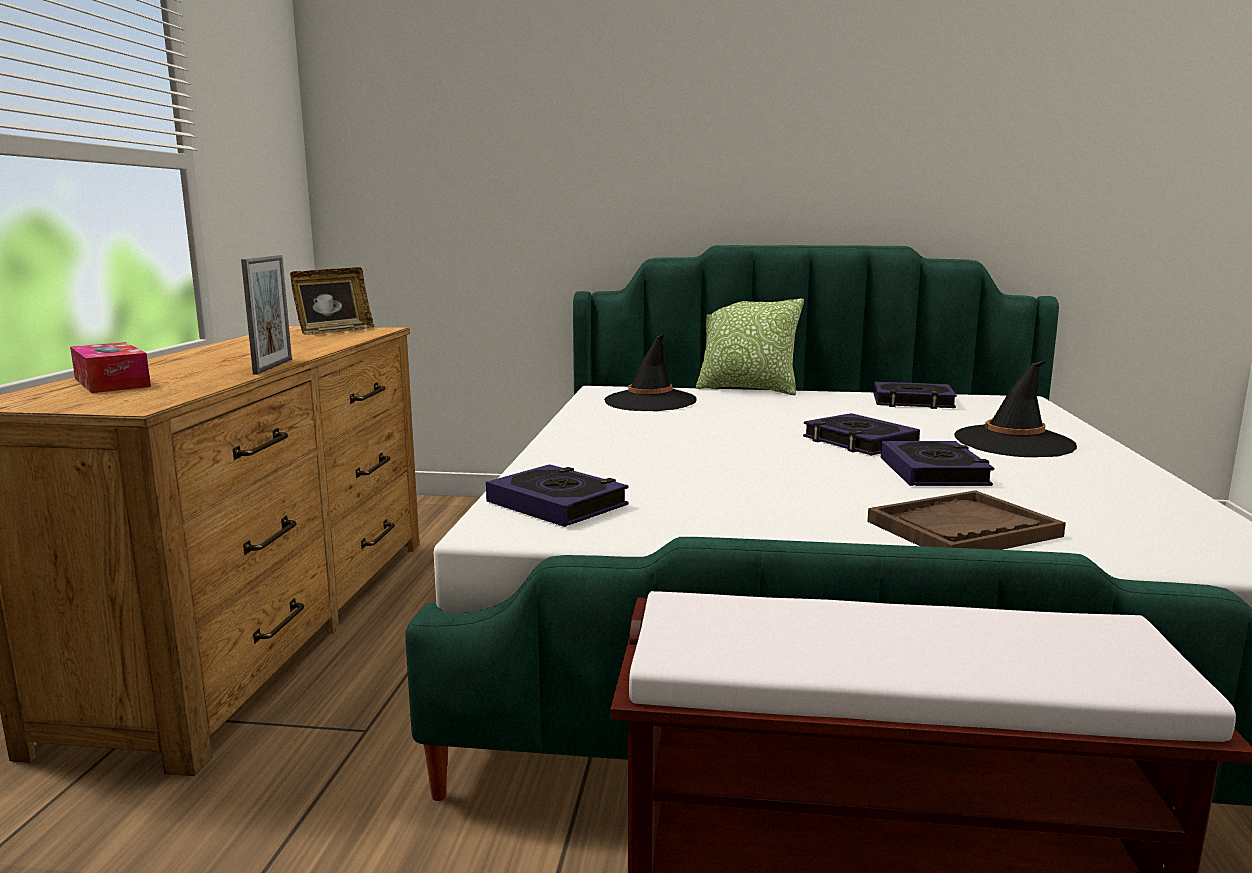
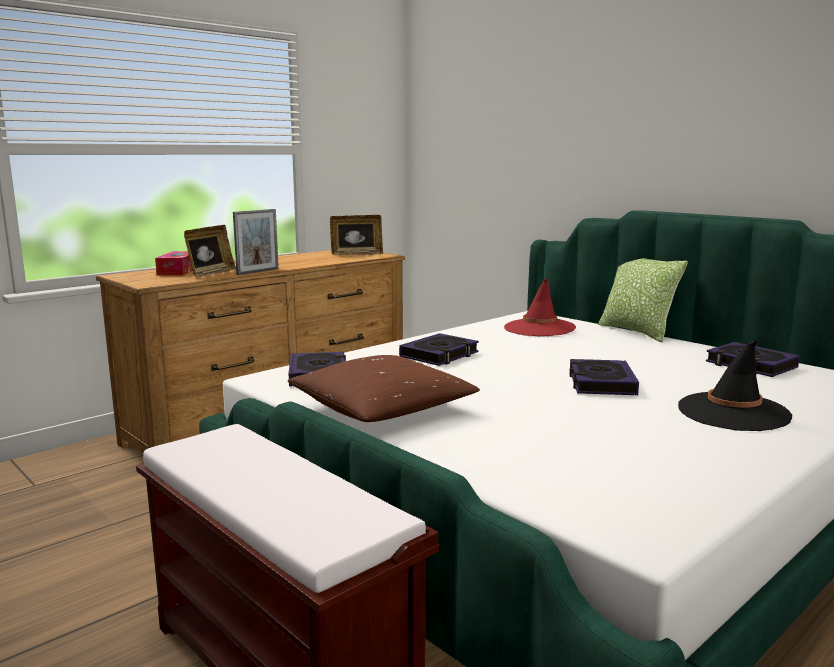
camera: 40 degrees right, 0 degrees up
(195, 378) = (211, 273): none -> picture frame
(650, 401) = (539, 328): black hat -> red hat
(748, 520) = (383, 408): none -> brown pillow
(934, 472) = (589, 414): book -> book (439, 355)
(963, 529) = (488, 449): brown tray -> none

